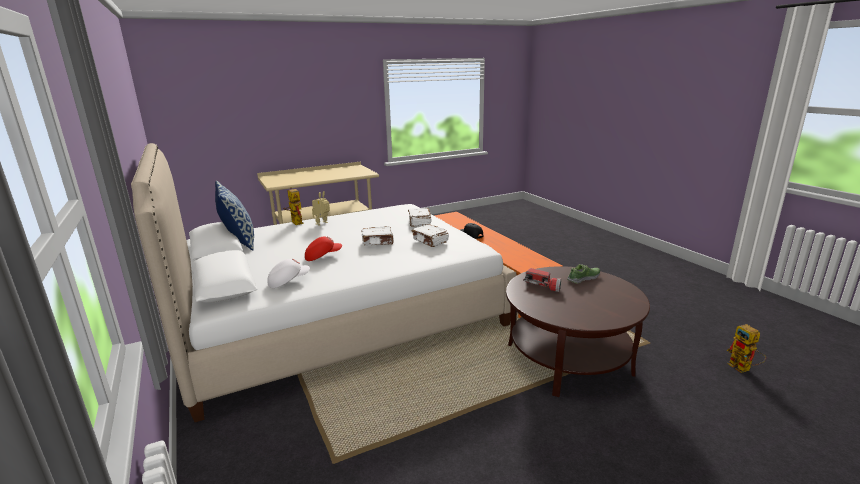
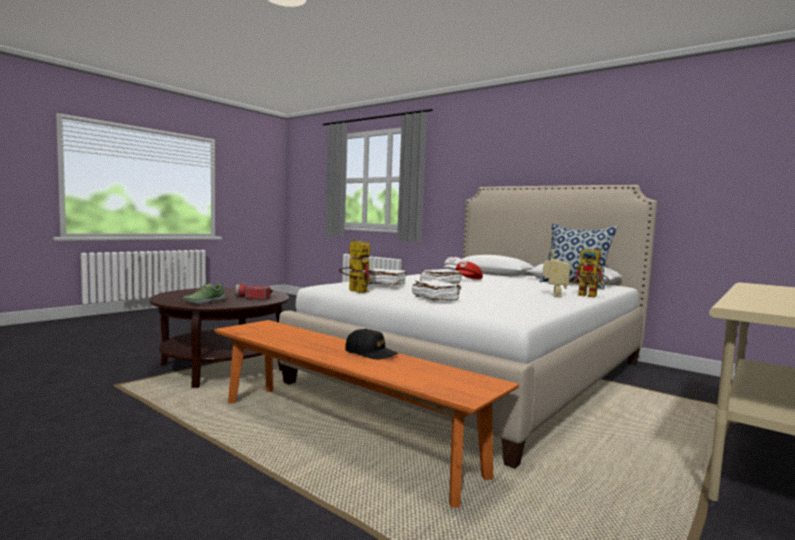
camera: 155 degrees right, 15 degrees down
(743, 369) = (32, 377): toy robot -> toy robot (354, 290)

